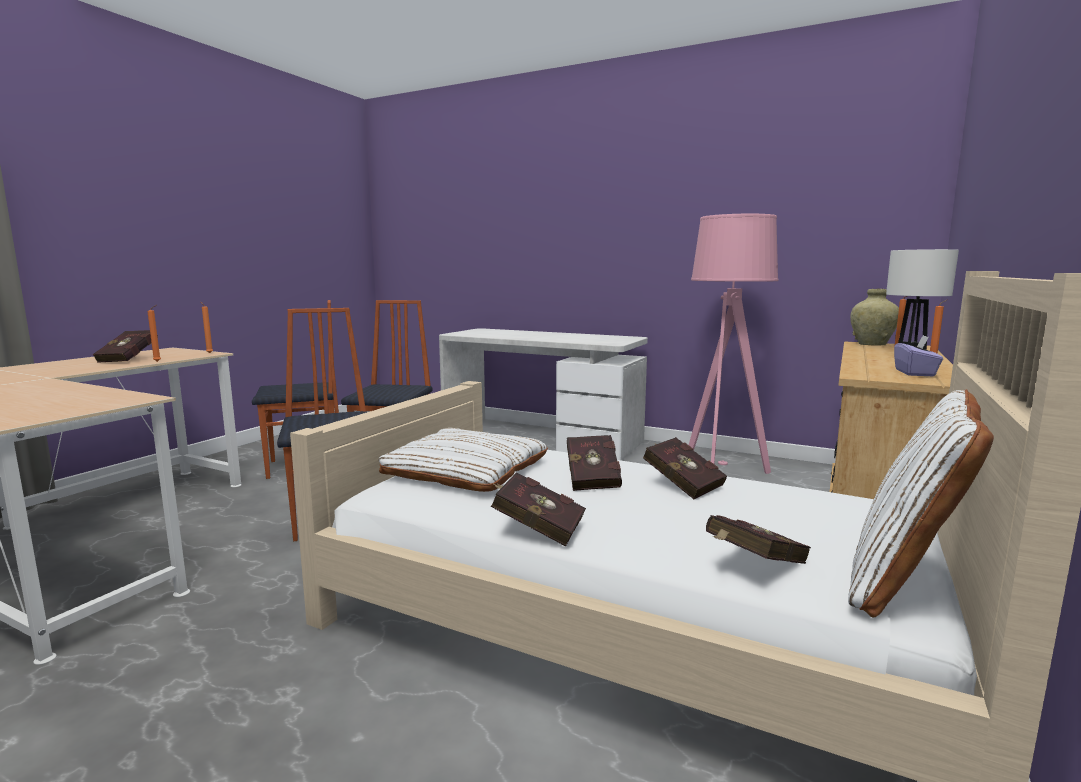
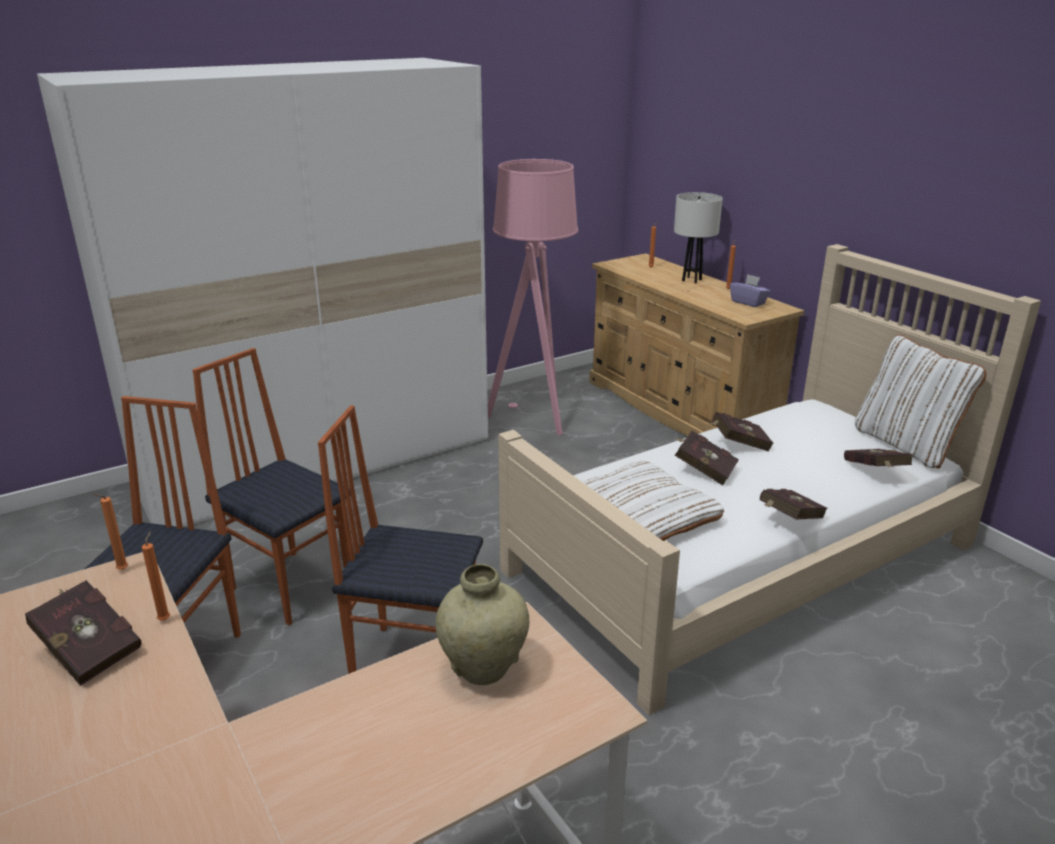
camera: 60 degrees left, 15 degrees up
(541, 439) = (319, 461): white desk -> white wardrobe
(872, 344) = (621, 264): beige vase -> beige vase (483, 668)

